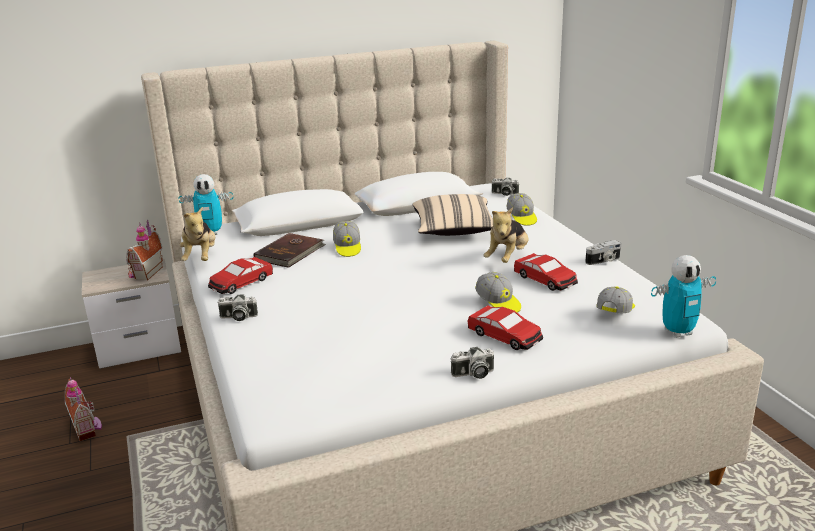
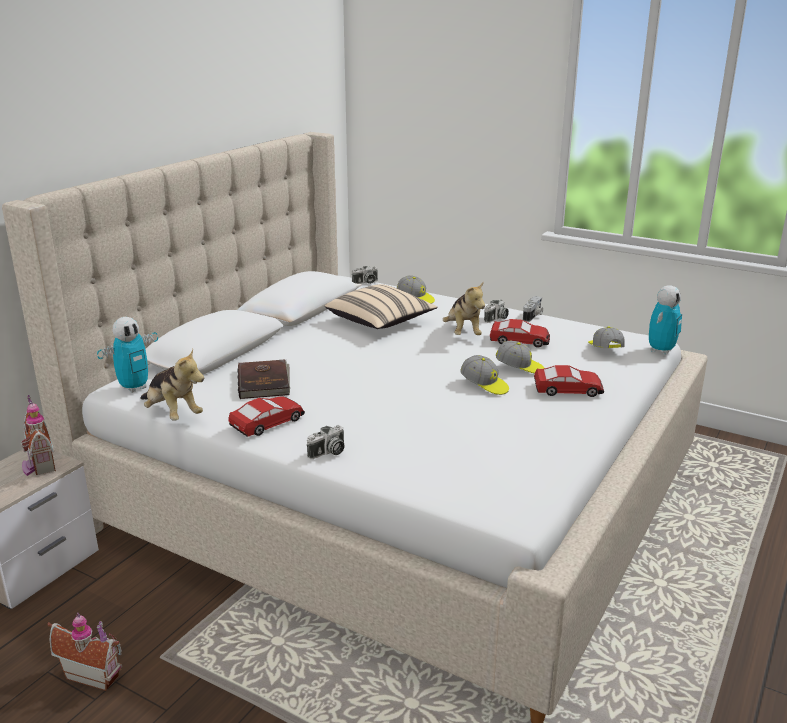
camera: 40 degrees left, 0 degrees up
(241, 283) = (268, 423): toy car -> toy car turned 135 degrees counterclockwise
(347, 247) = (312, 361): cap -> cap (484, 385)
(473, 374) = (597, 424): camera -> camera (496, 319)

